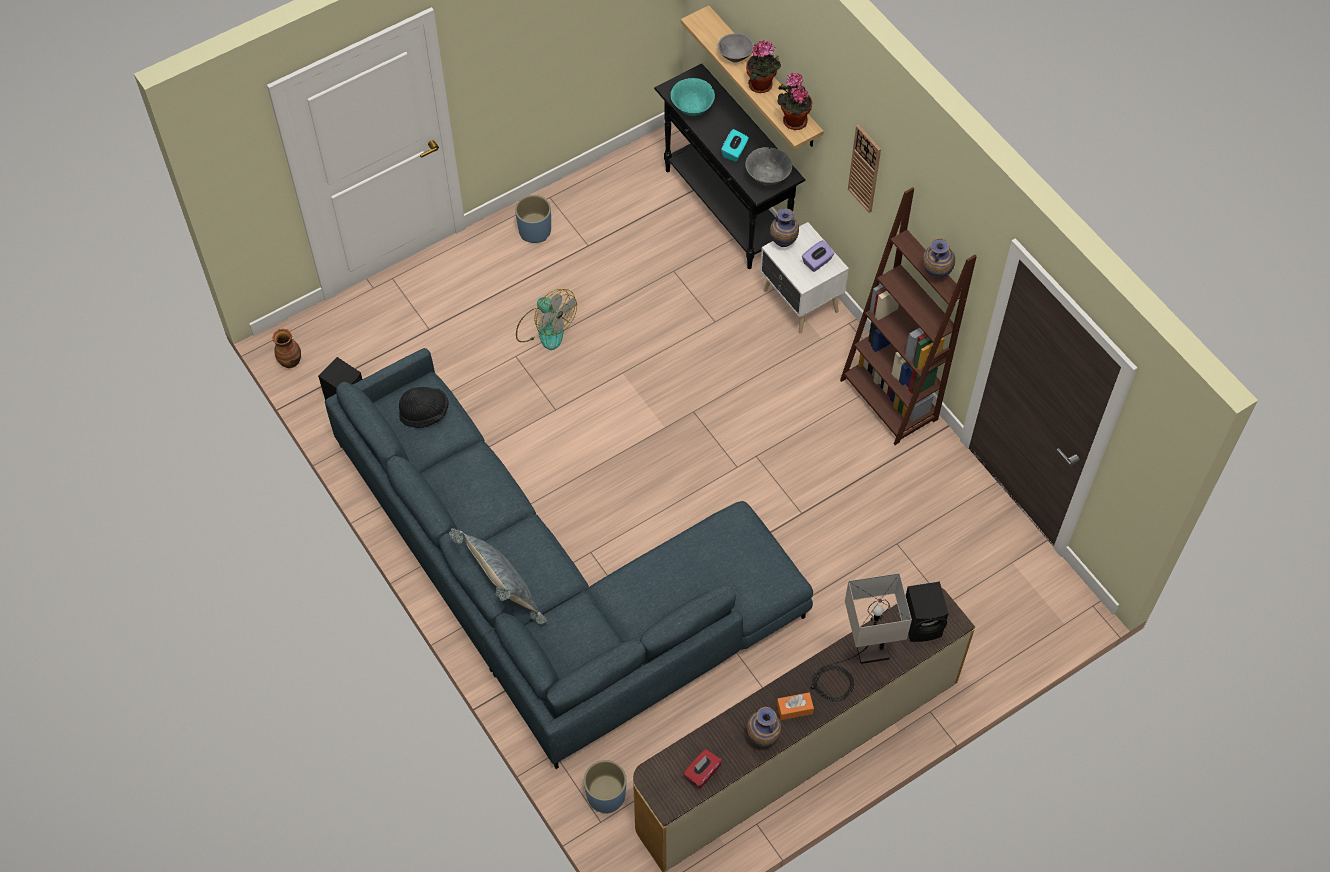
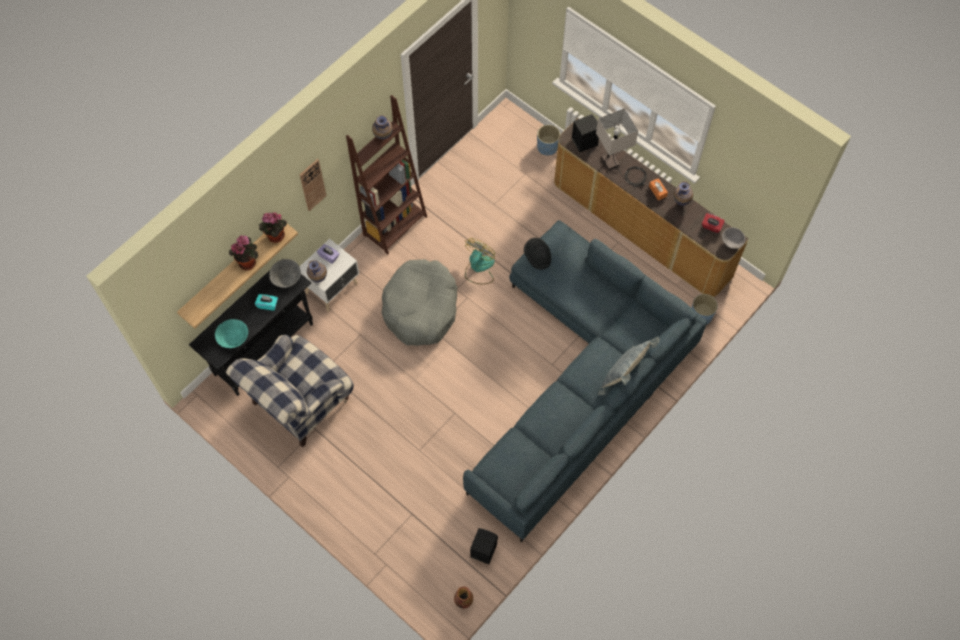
camera: 105 degrees left, 5 degrees up
(425, 413) = (509, 464): black hat -> black hat (537, 256)
(535, 231) = (310, 468): blue planter -> blue planter (547, 147)
(545, 328) = (392, 437): fan -> fan (479, 268)
(633, 235) = (300, 402): none -> armchair
(735, 56) = (224, 283): grey bowl -> grey bowl (731, 242)
(736, 403) = (420, 308): none -> grey dog bed

